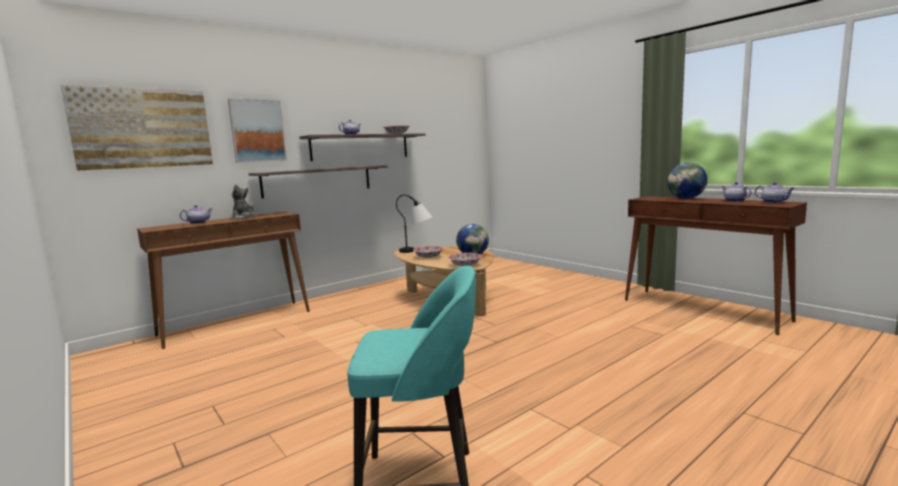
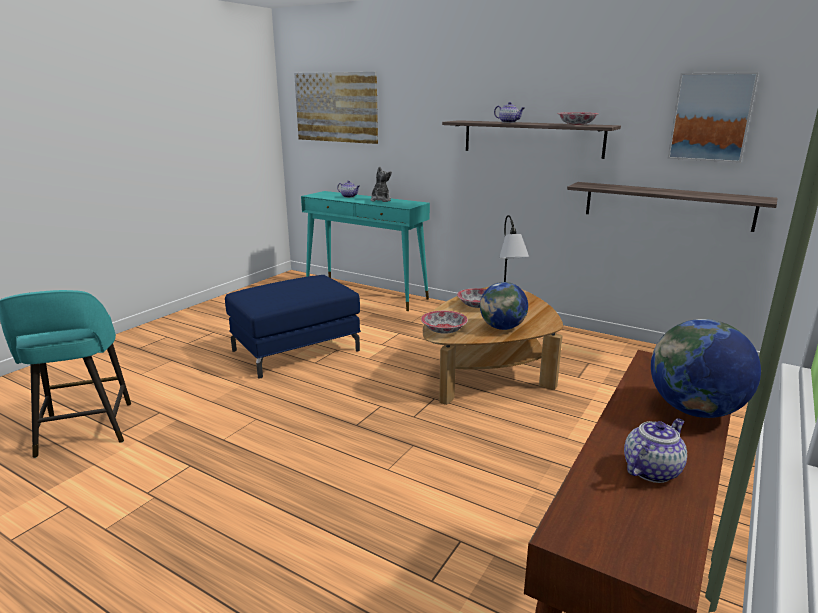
camera: 70 degrees right, 10 degrees up
(237, 323) = (366, 293): brown console table -> turquoise console table
(258, 131) = (417, 112): picture -> picture (711, 117)
(318, 181) = (471, 175): shelf -> shelf (667, 205)
(334, 358) = (296, 350): none -> blue ottoman
(773, 202) = (649, 533): teapot -> none

